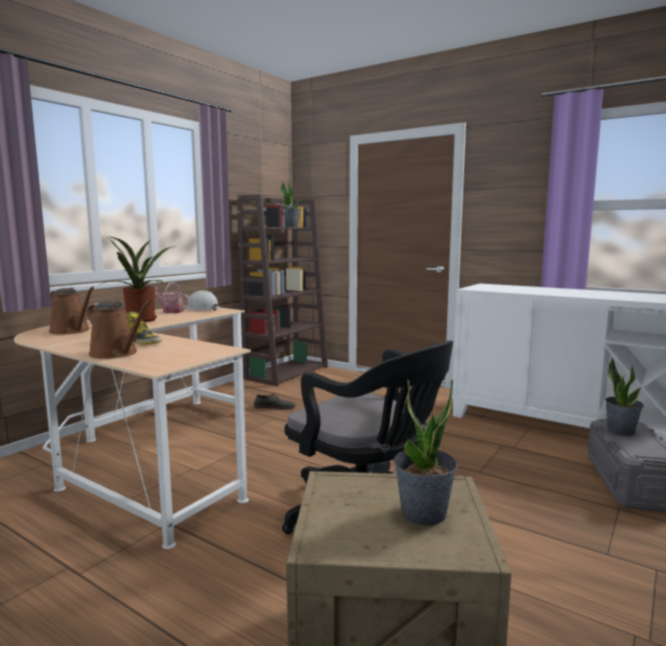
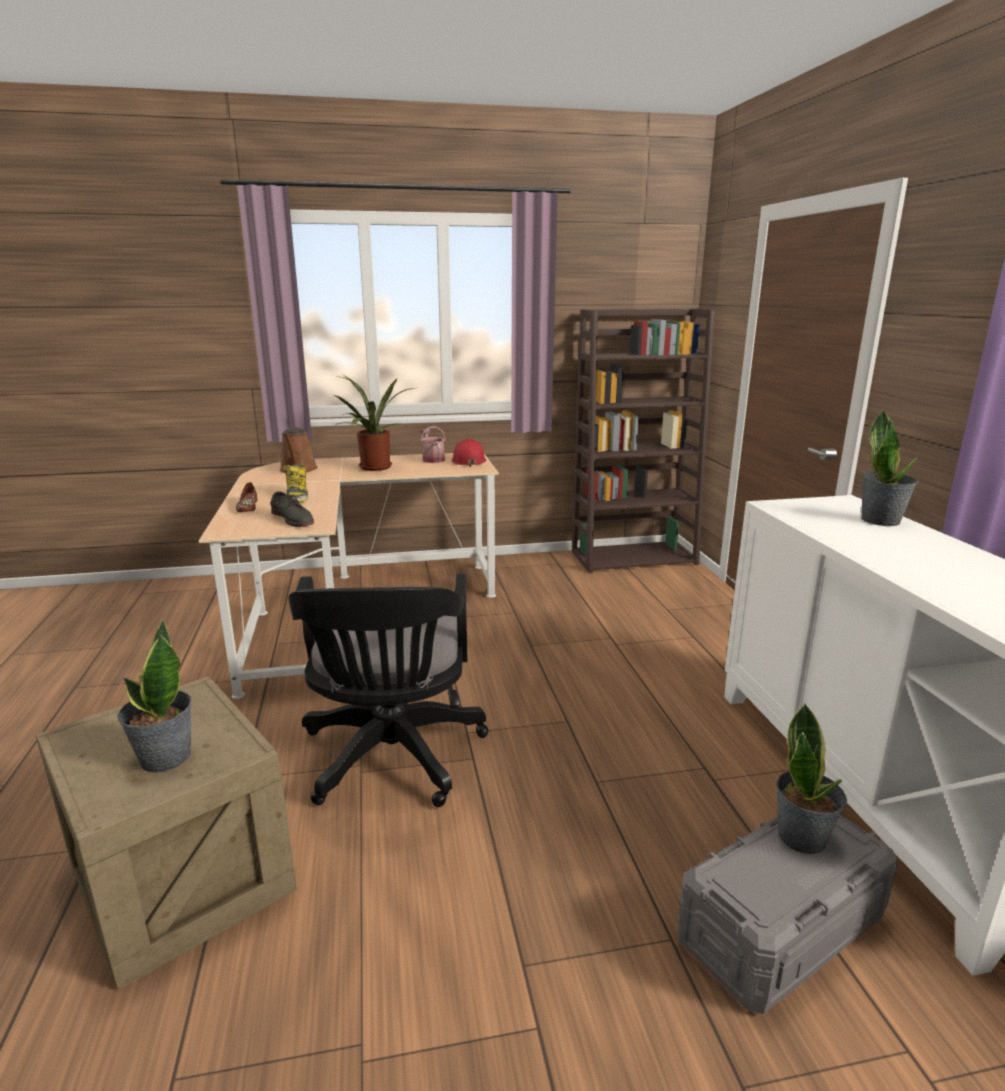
camera: 45 degrees right, 10 degrees up
(116, 354) = (247, 507): brown watering can -> brown shoe
(201, 308) = (468, 461): white hard hat -> red hard hat
(274, 407) = (538, 599): grey shoe -> grey shoe (293, 519)
(291, 227) = (663, 354): potted plant -> potted plant (881, 520)

